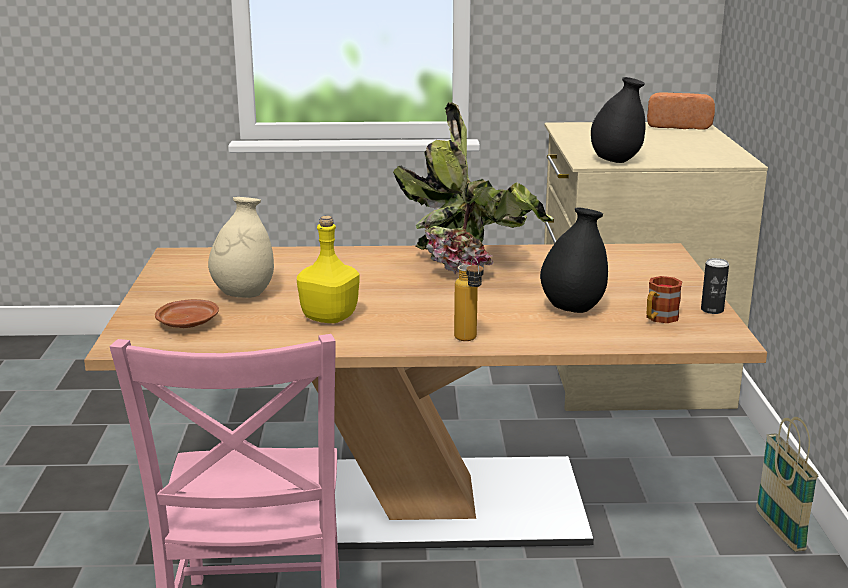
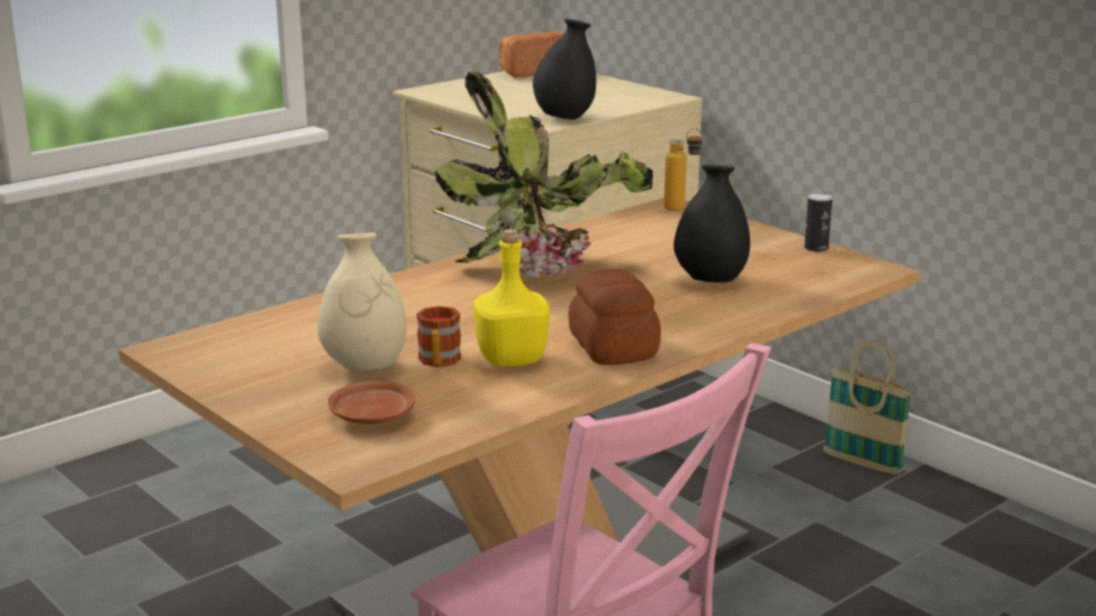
camera: 40 degrees left, 0 degrees up
(404, 331) = (612, 348): none -> bread
(469, 341) = (689, 337): bottle -> bottle (682, 209)
(658, 319) = (793, 268): mug -> mug (438, 362)

